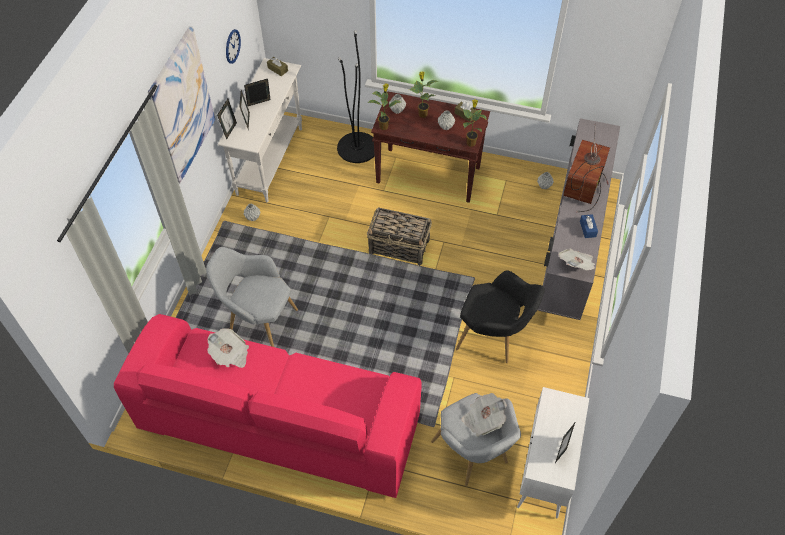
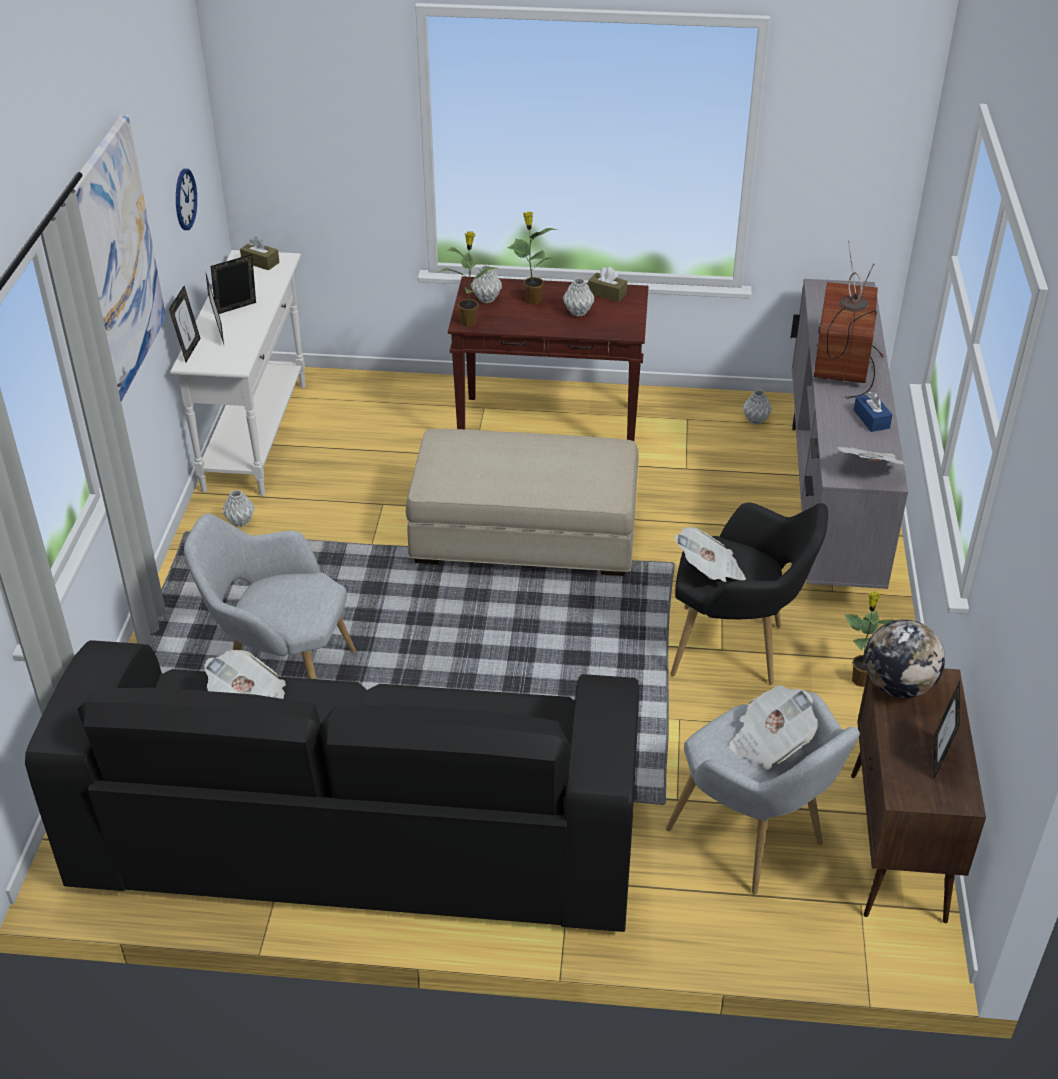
camera: 10 degrees left, 15 degrees down
(279, 422) = (358, 838): pink sofa -> black sofa
(357, 147) = (412, 401): black floor lamp -> none
(399, 247) = (525, 534): basket -> beige ottoman
(471, 142) = (628, 328): potted plant -> potted plant (860, 679)
(480, 306) = (709, 571): none -> newspaper
(545, 471) = (897, 847): white cabinet -> brown cabinet
(553, 403) = (898, 686): none -> globe

